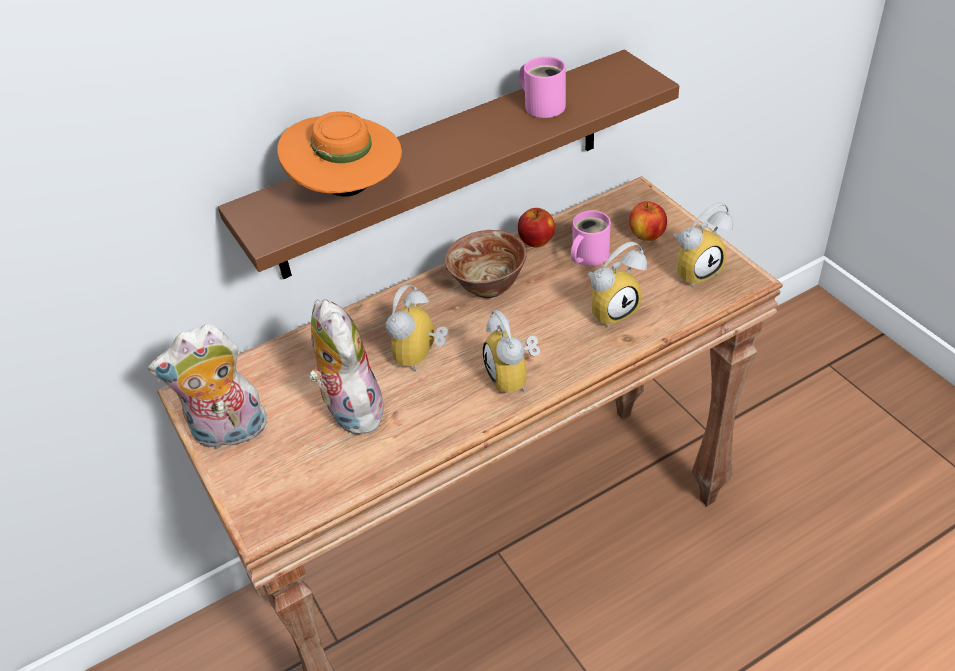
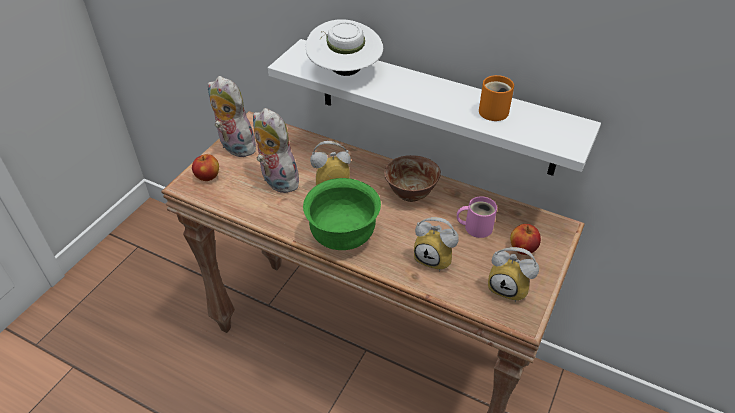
camera: 55 degrees right, 0 degrees up
(348, 190) = (345, 72): orange hat -> white hat
(350, 409) = (277, 181): plush toy -> plush toy turned 75 degrees counterclockwise
(441, 166) = (435, 107): brown shelf -> white shelf
(515, 378) = (343, 236): alarm clock -> green bowl
(536, 241) = (468, 197): apple -> apple (208, 177)
(543, 105) = (495, 110): pink mug -> orange mug

